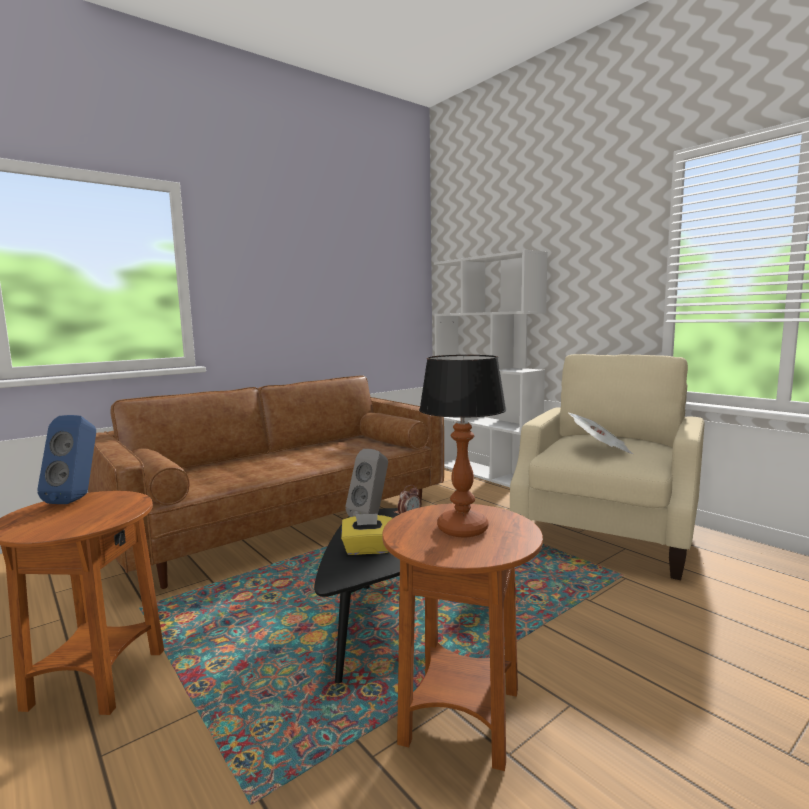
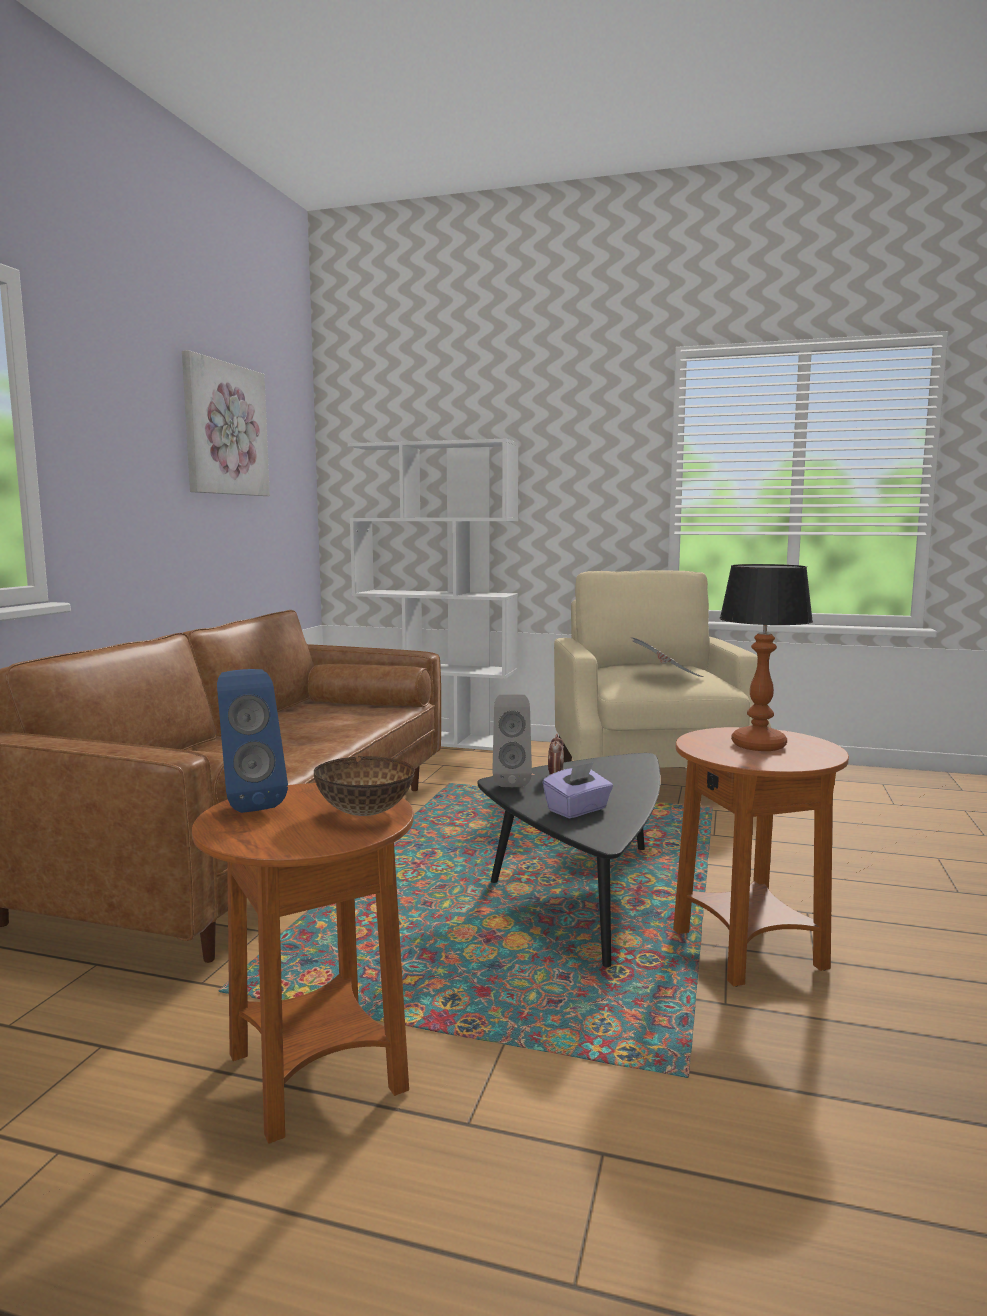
camera: 35 degrees left, 0 degrees up
(97, 519) = (366, 813): none -> bowl
(342, 260) = (224, 429): none -> picture
(368, 549) = (578, 810): yellow tissue box -> purple tissue box

